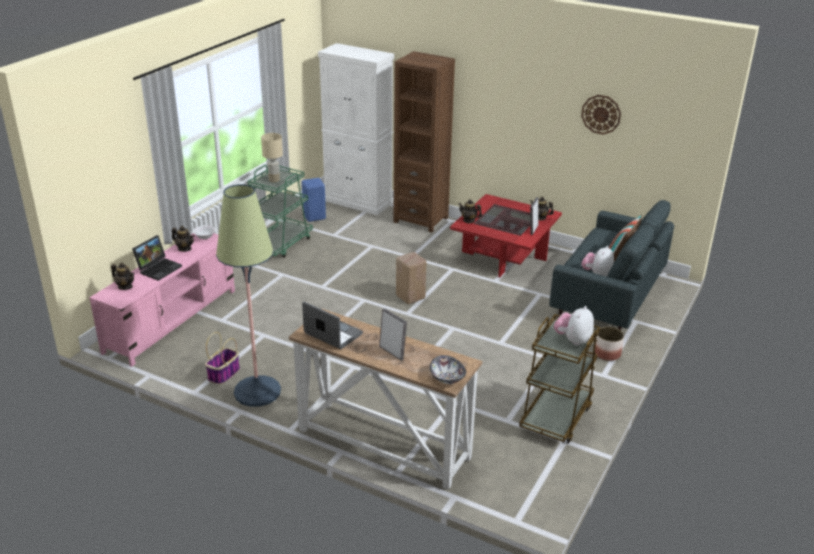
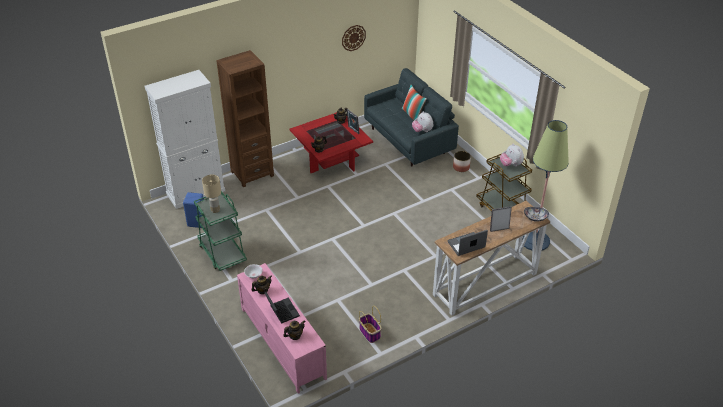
camera: 60 degrees left, 10 degrees up
(257, 391) = (400, 322): floor lamp -> floor lamp (534, 240)
(409, 297) = (345, 217): beige stool -> none

